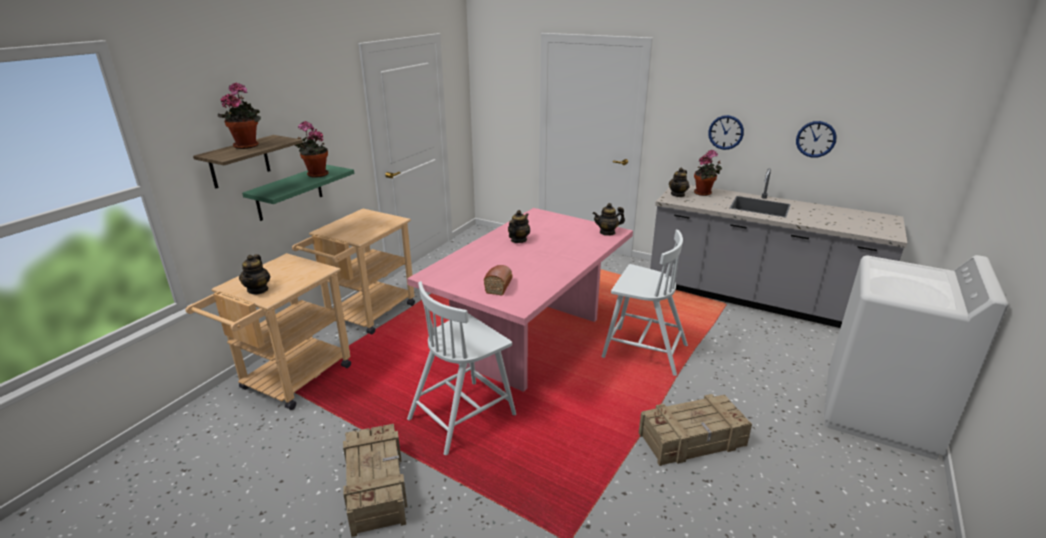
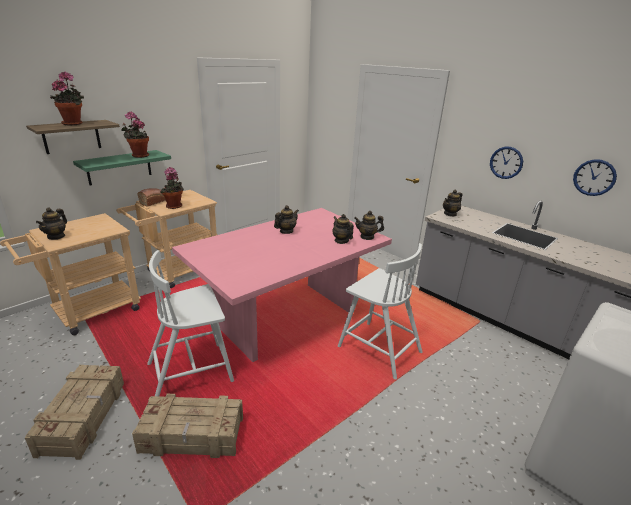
camera: 15 degrees right, 0 degrees up
(499, 285) = (237, 266): bread -> bread (154, 202)
(585, 241) = (341, 241): none -> teapot
(693, 440) = (377, 449): crate -> crate (193, 436)
(704, 193) = (476, 216): potted plant -> potted plant (174, 207)

